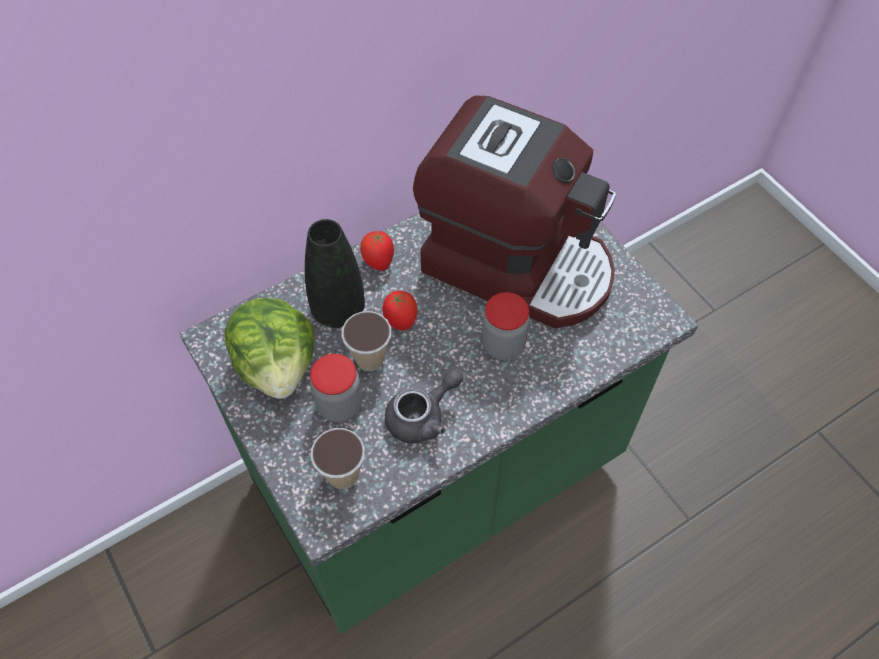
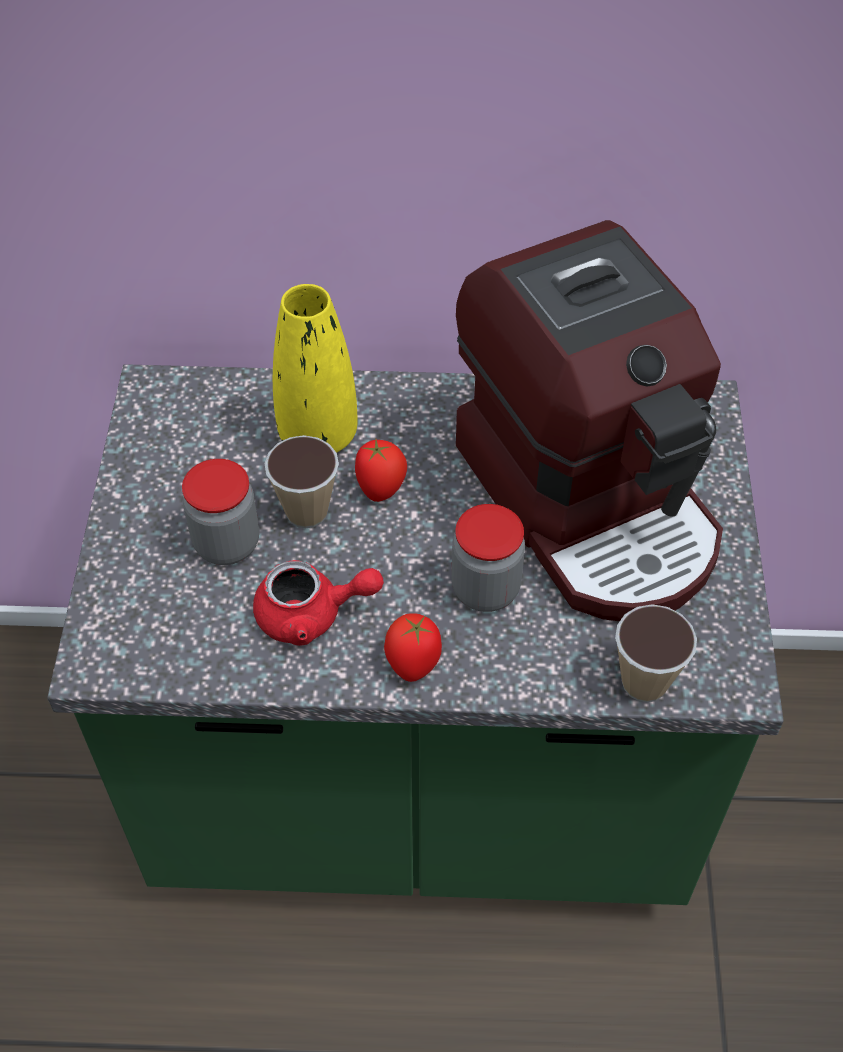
camera: 35 degrees right, 5 degrees down
(277, 365) = (196, 459): lettuce -> none
(338, 310) = (318, 435): black vase -> yellow vase
(343, 475) = (162, 624): cup -> cup (644, 682)
(378, 262) = (413, 406): tomato -> tomato (413, 663)
(422, 416) = (311, 615): grey teapot -> red teapot

